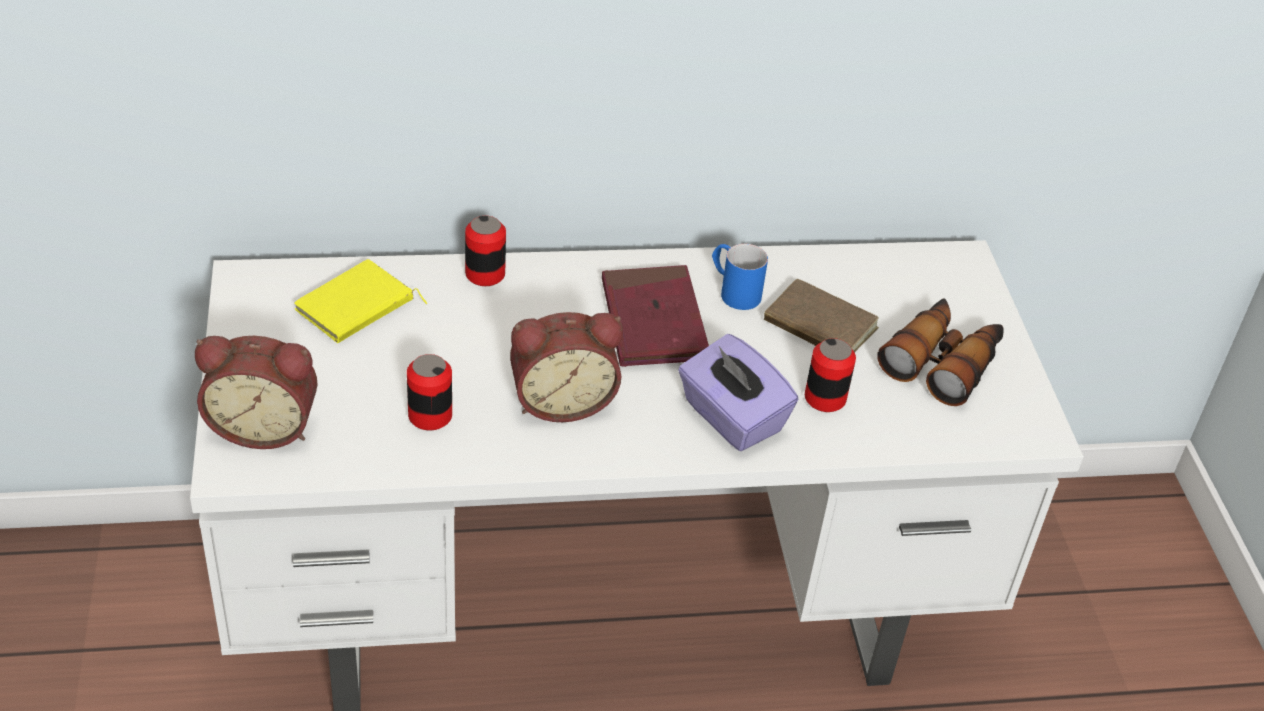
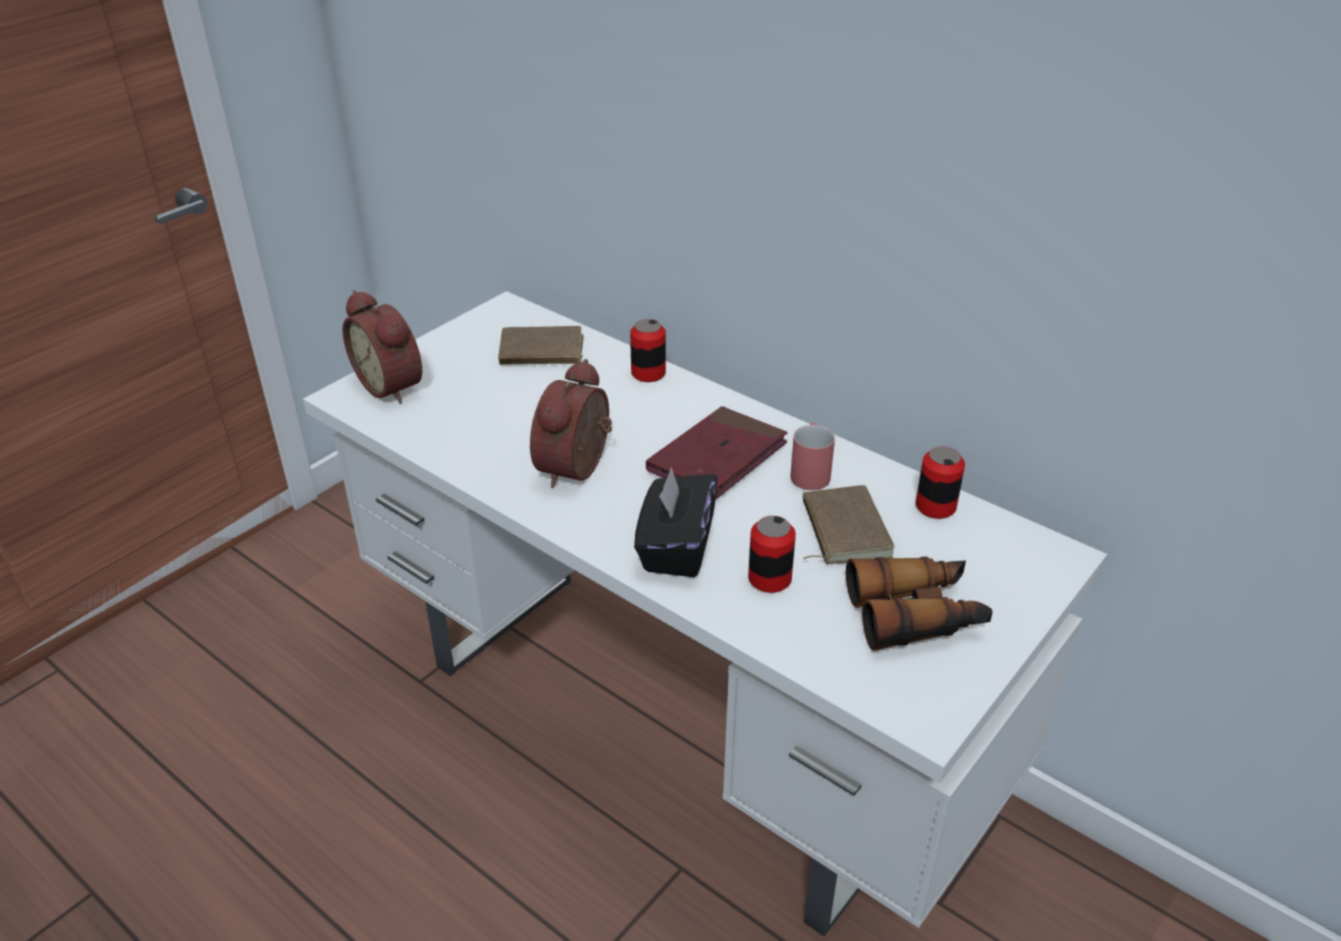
camera: 50 degrees right, 5 degrees down
(356, 308) = (541, 352): yellow book -> brown book
(430, 416) = (487, 431): can -> can (935, 506)
(562, 400) = (578, 469): alarm clock -> alarm clock turned 75 degrees clockwise
(731, 418) = (676, 547): purple tissue box -> black tissue box
(733, 291) = (810, 471): blue mug -> red mug

